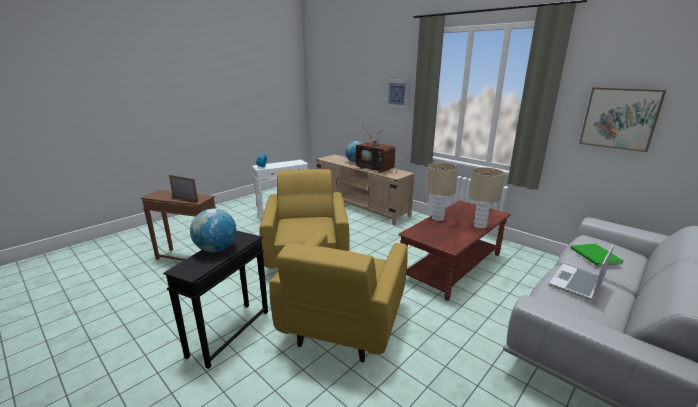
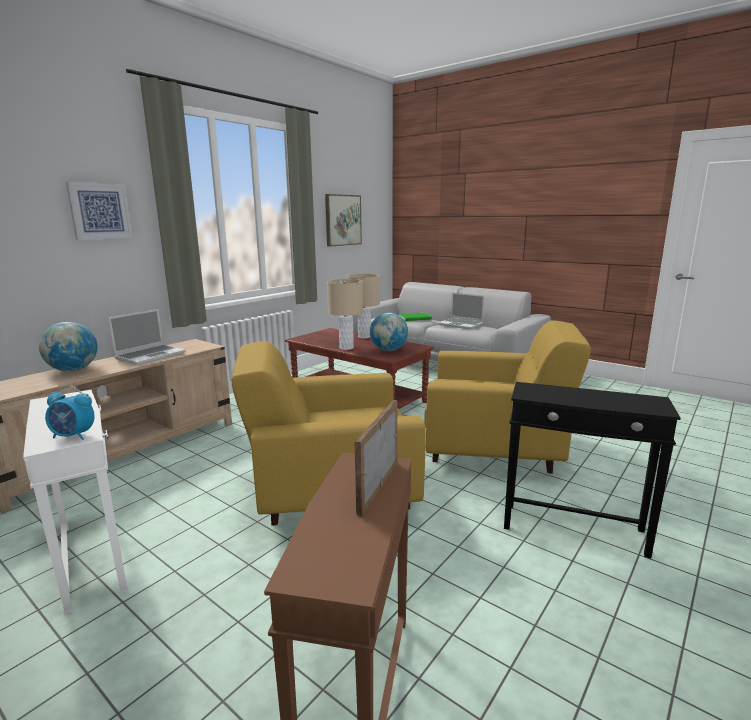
camera: 95 degrees left, 5 degrees down
(216, 249) = (582, 399): globe -> globe (388, 350)
(376, 169) = (151, 356): television -> laptop

